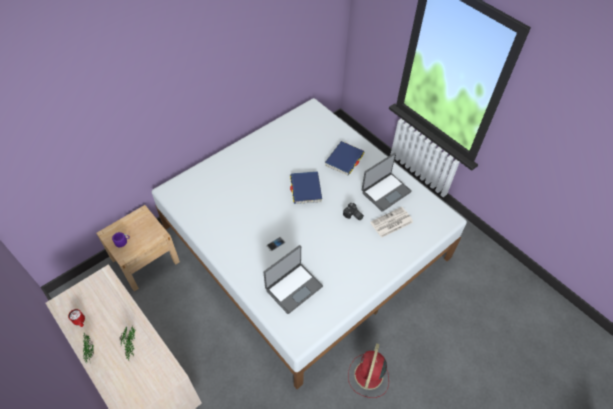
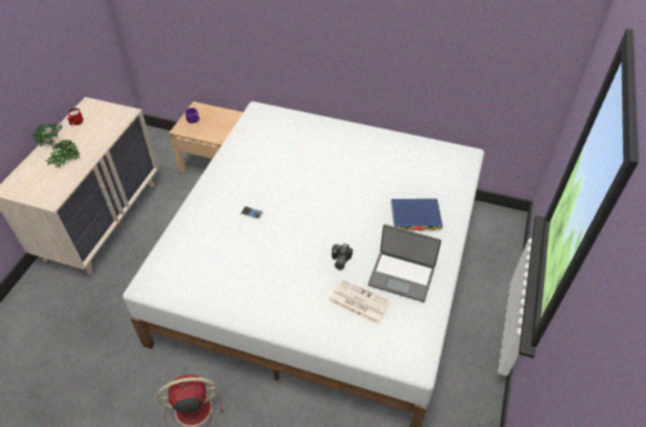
camera: 60 degrees right, 5 degrees down
(293, 287) = (207, 252): laptop -> none
(305, 189) = (343, 203): blue book -> none

